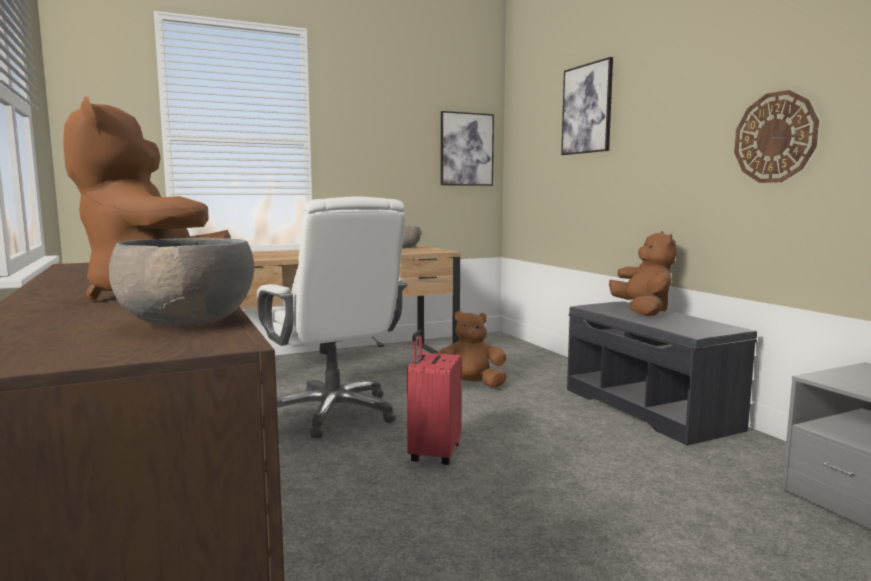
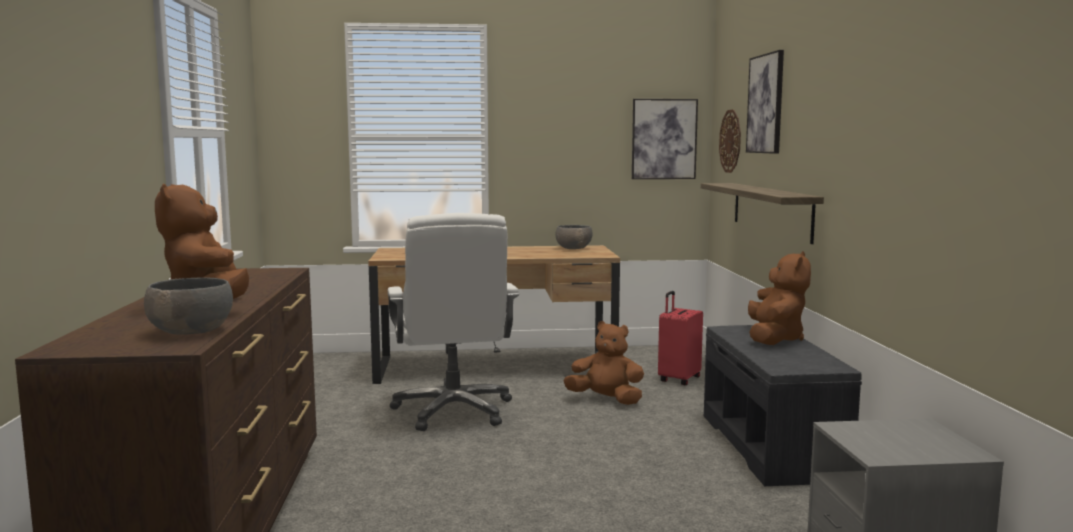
camera: 20 degrees right, 0 degrees up
(433, 454) = (506, 458): red suitcase -> red suitcase (678, 379)
(598, 202) = (770, 210): none -> shelf
(775, 137) = (884, 161): wall clock -> wall clock (730, 141)

